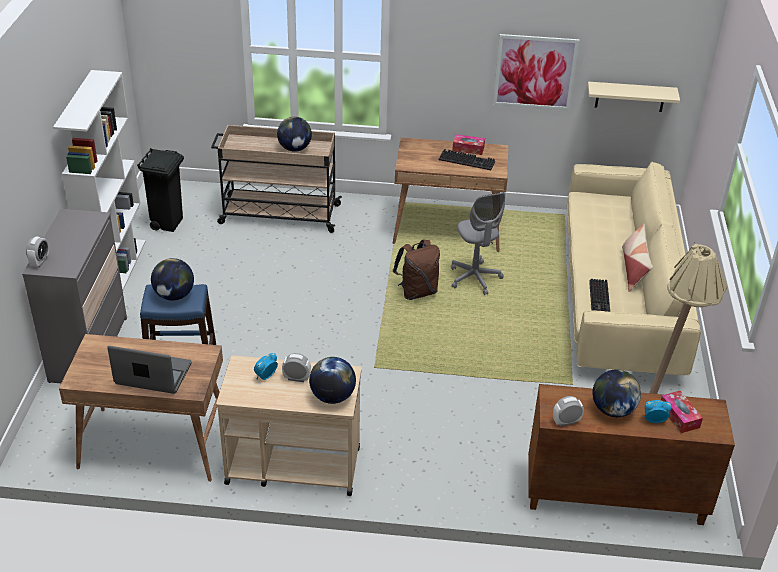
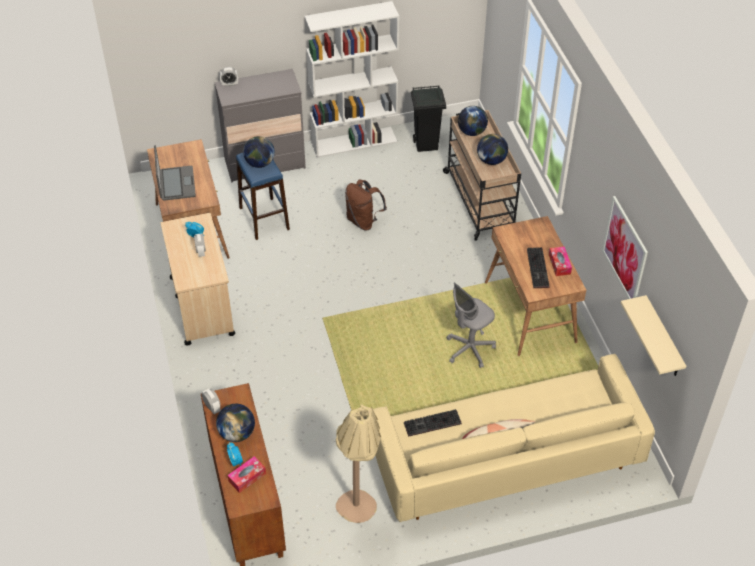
camera: 70 degrees right, 10 degrees up
(332, 397) = (190, 275): globe -> globe (472, 132)
(417, 292) = (429, 317): brown backpack -> brown backpack (363, 221)

